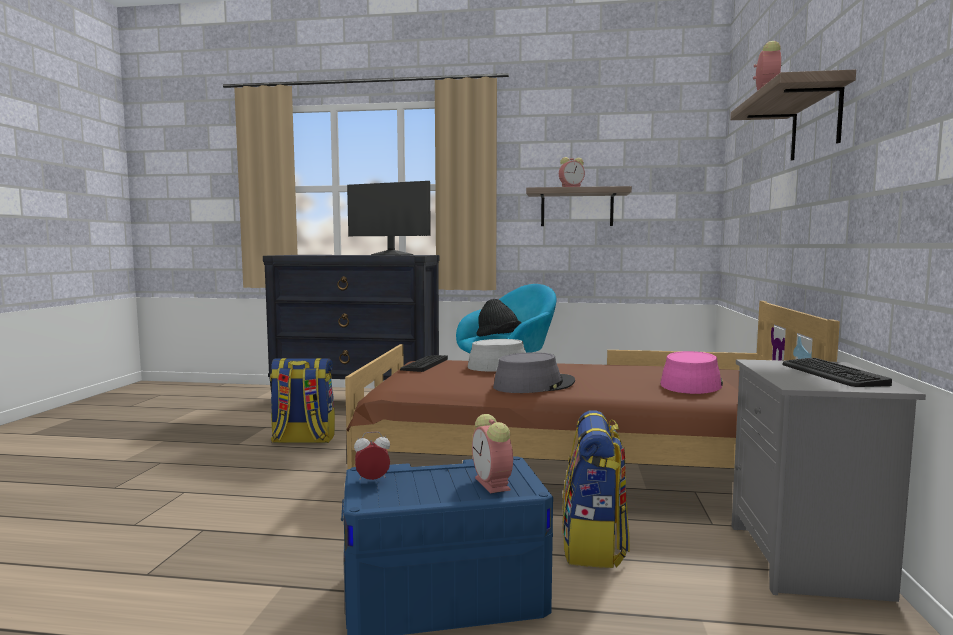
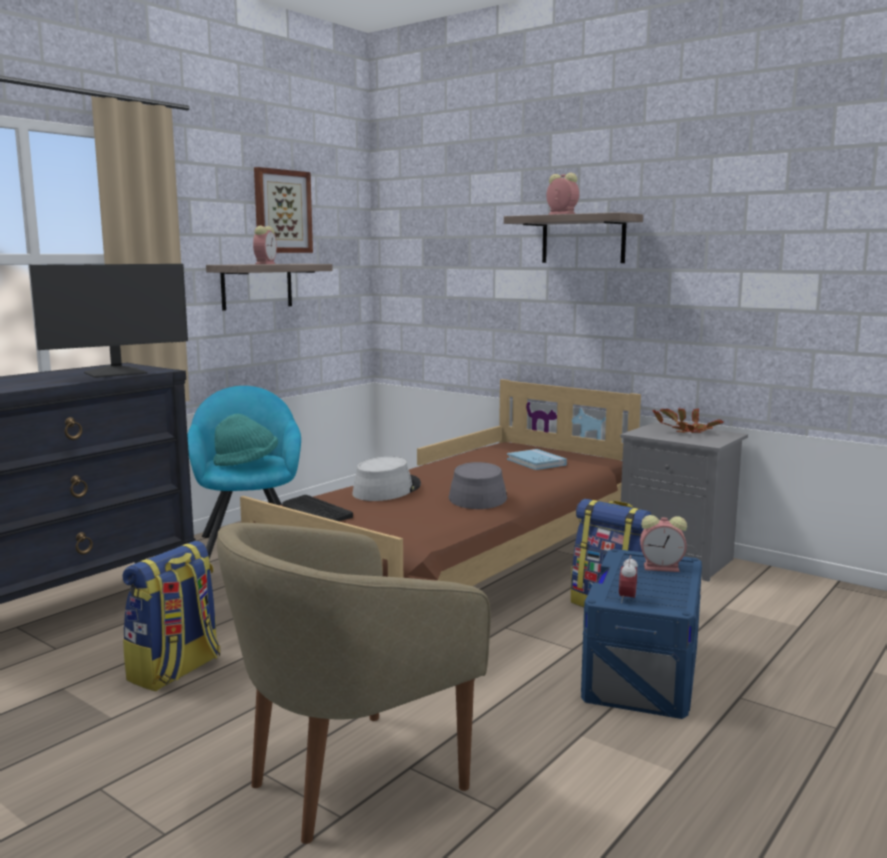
camera: 60 degrees left, 5 degrees up
(181, 515) = (349, 780): none -> beige armchair
(498, 338) = (247, 463): black hat -> turquoise hat
(608, 146) = (282, 211): none -> picture
(691, 384) = (536, 462): pink hat -> blue book
(831, 374) = (687, 432): keyboard -> potted plant

